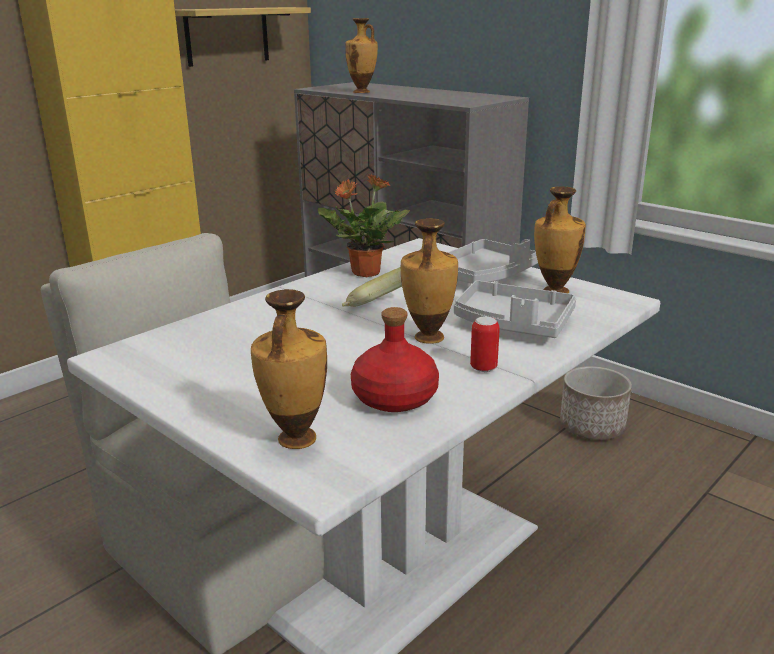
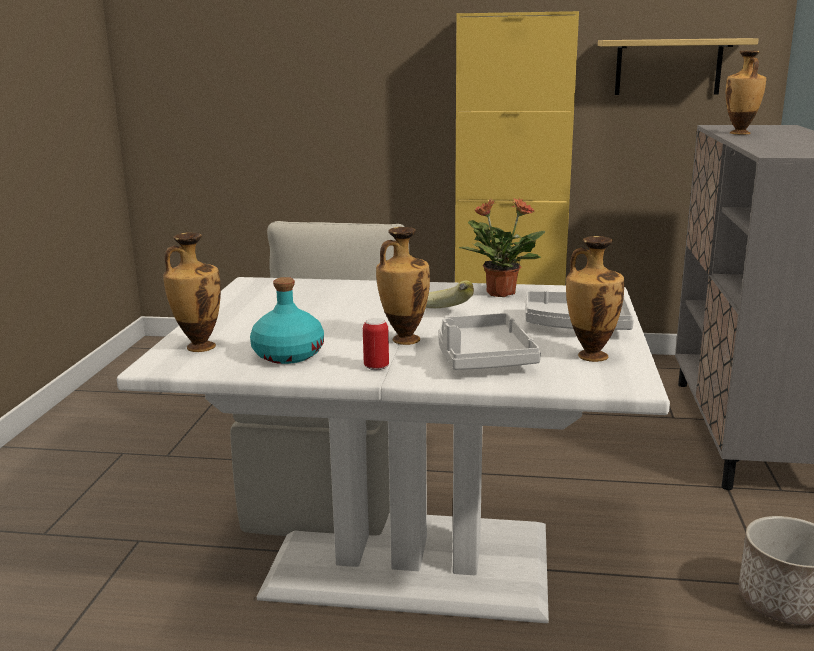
camera: 55 degrees right, 5 degrees down
(394, 398) = (287, 355): red bottle -> turquoise bottle

